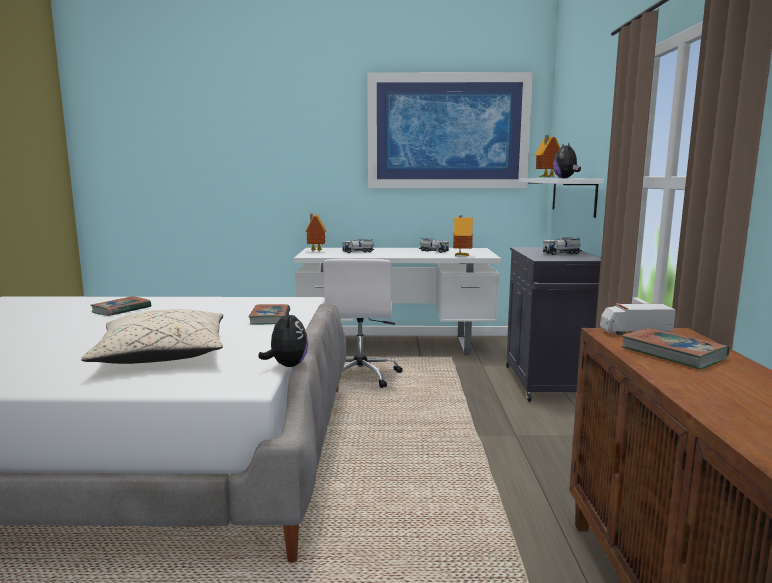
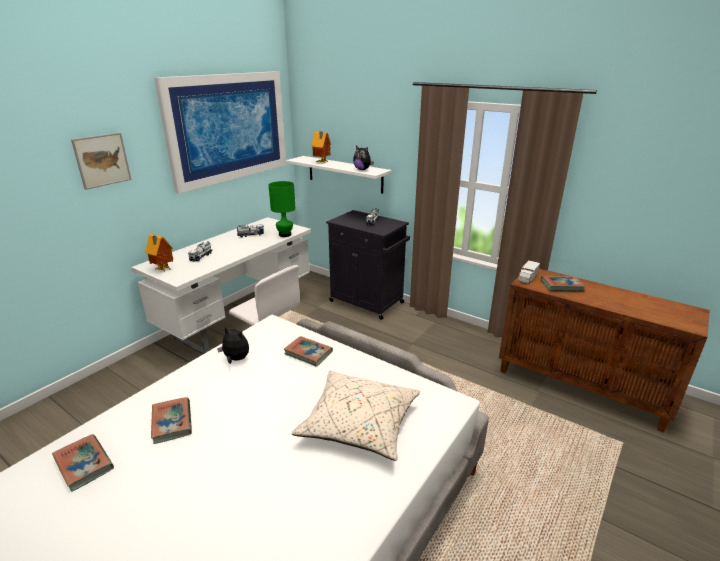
camera: 55 degrees left, 15 degrees up
(60, 305) = (84, 464): none -> book
(287, 365) = (432, 378): plush toy -> plush toy (235, 359)
(302, 143) = (102, 160): none -> picture
(462, 256) = (284, 234): toy house -> green table lamp

